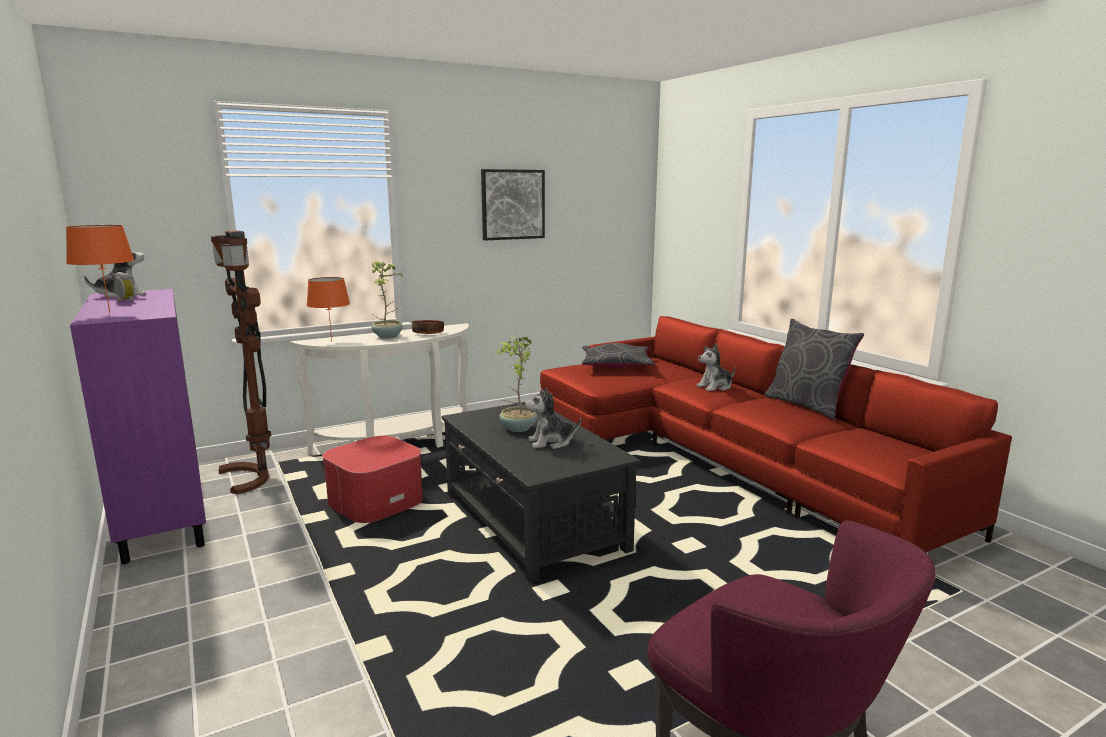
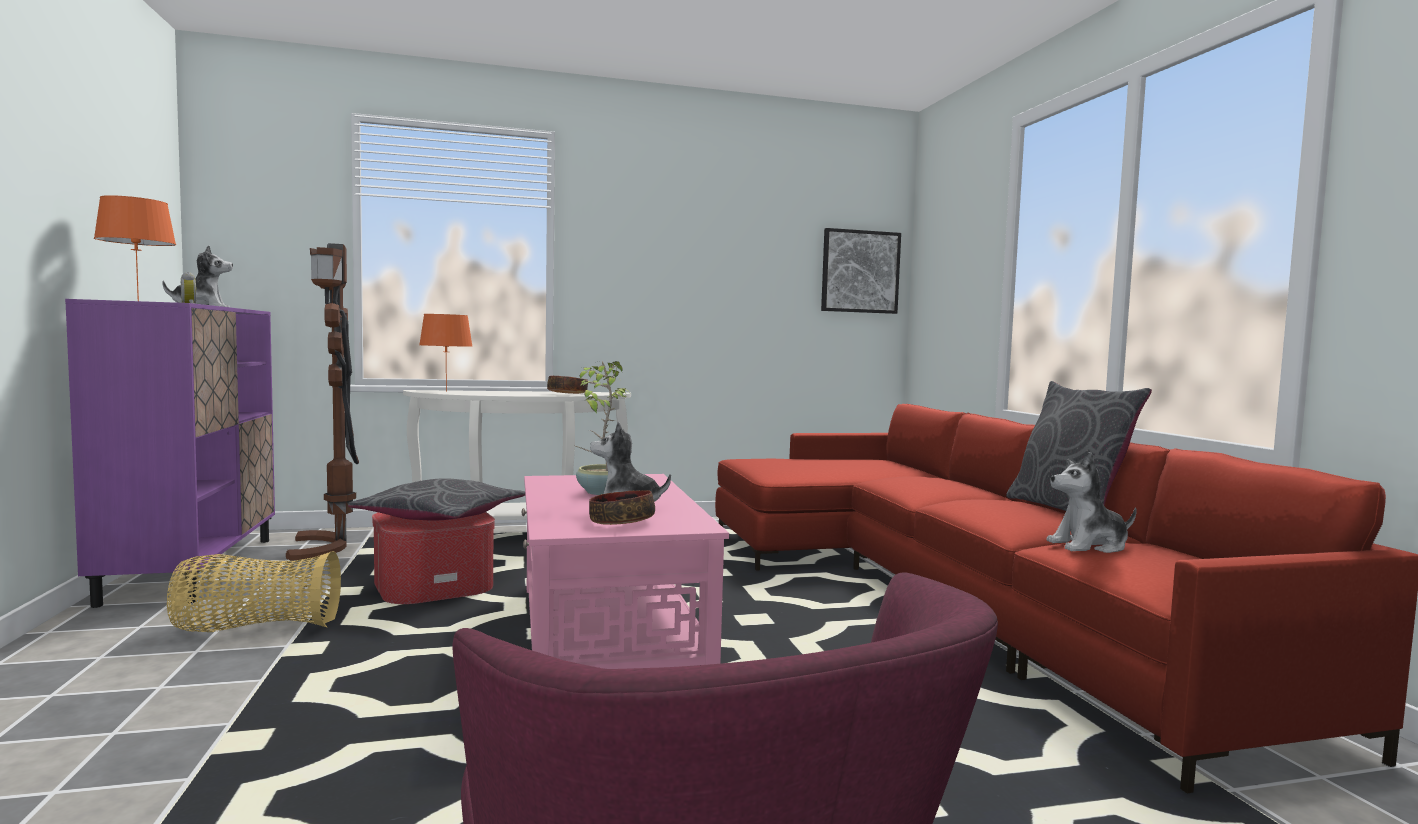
camera: 15 degrees right, 10 degrees down
(280, 560) = (256, 628): none -> basket
(388, 336) = (517, 393): potted plant -> none
(512, 204) = (707, 252): picture -> picture (860, 271)
(533, 522) = (608, 631): black coffee table -> pink coffee table
(565, 459) = (622, 521): none -> bowl
(616, 365) = (821, 460): grey pillow -> grey pillow (441, 517)
(715, 387) = (939, 484): plush toy -> plush toy (1089, 546)

